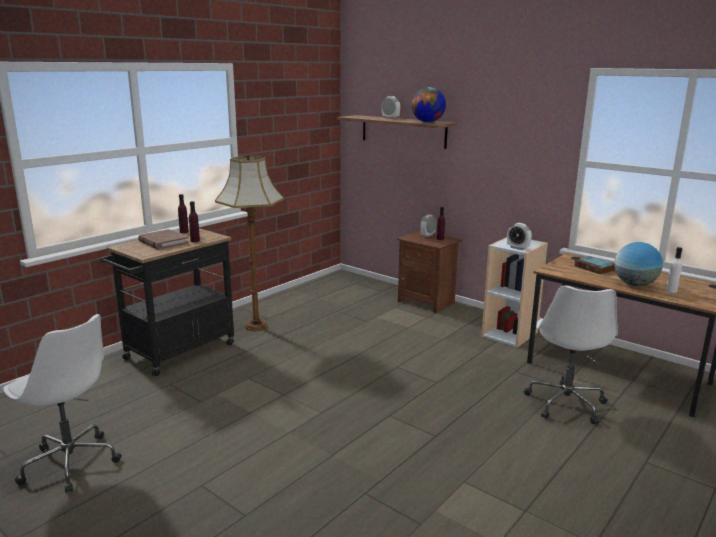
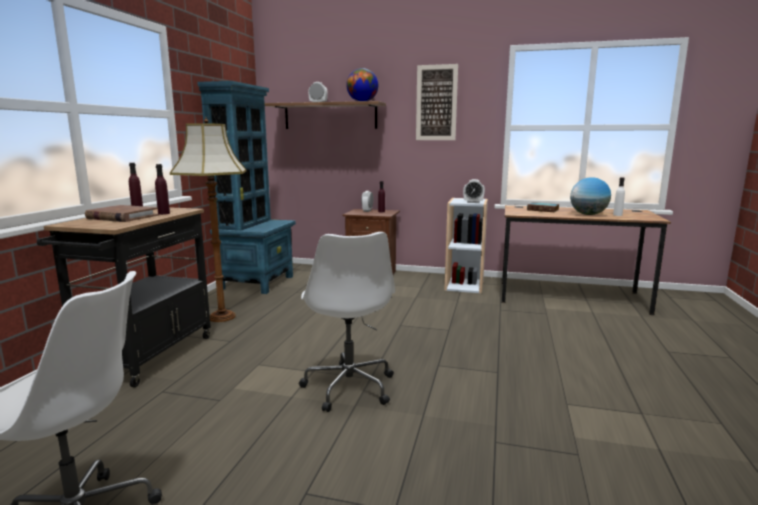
camera: 25 degrees left, 5 degrees down
(312, 294) = (258, 282): none -> blue cabinet
(507, 127) = (436, 103): none -> picture
(566, 405) = (566, 325): white office chair -> white office chair (349, 389)

